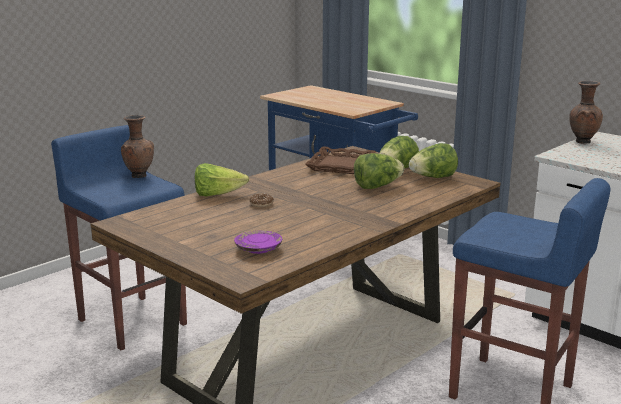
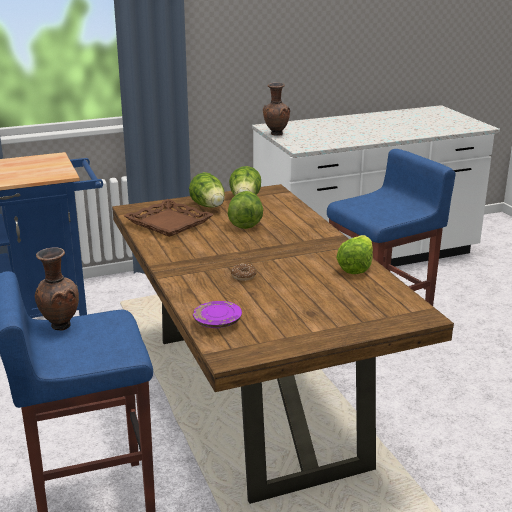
camera: 65 degrees left, 5 degrees up
(217, 195) = (193, 291): lettuce -> lettuce (356, 267)
(258, 249) = (361, 298): purple plate -> purple plate (217, 322)

